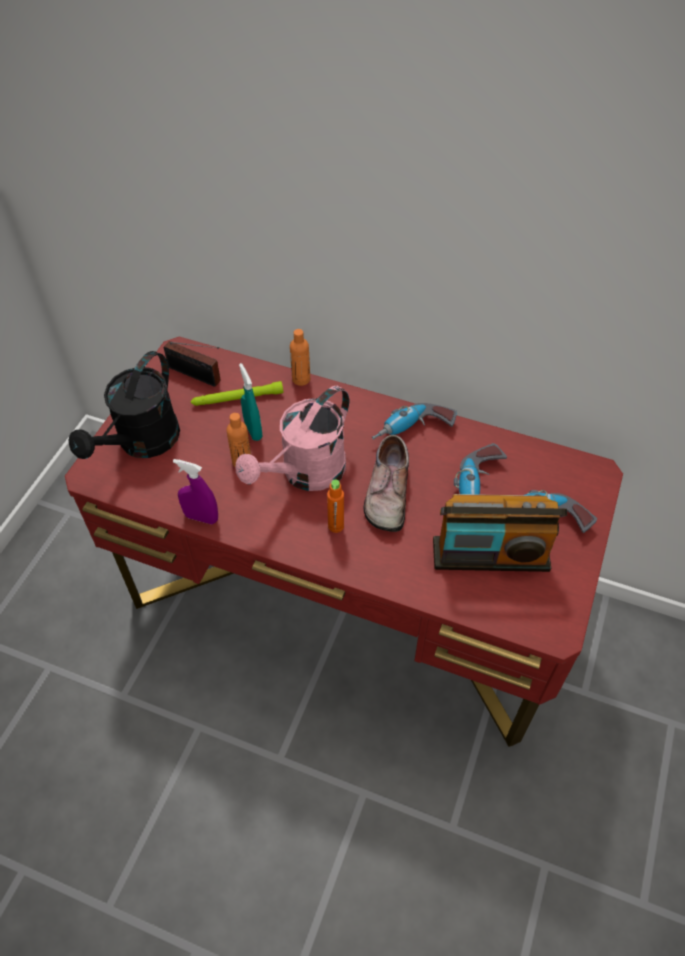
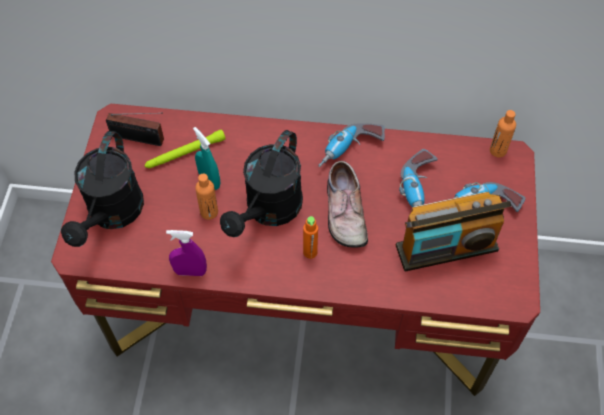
camera: 15 degrees left, 5 degrees up
(301, 379) = (236, 122): orange bottle -> orange bottle (498, 150)
(305, 474) = (269, 211): pink watering can -> black watering can

